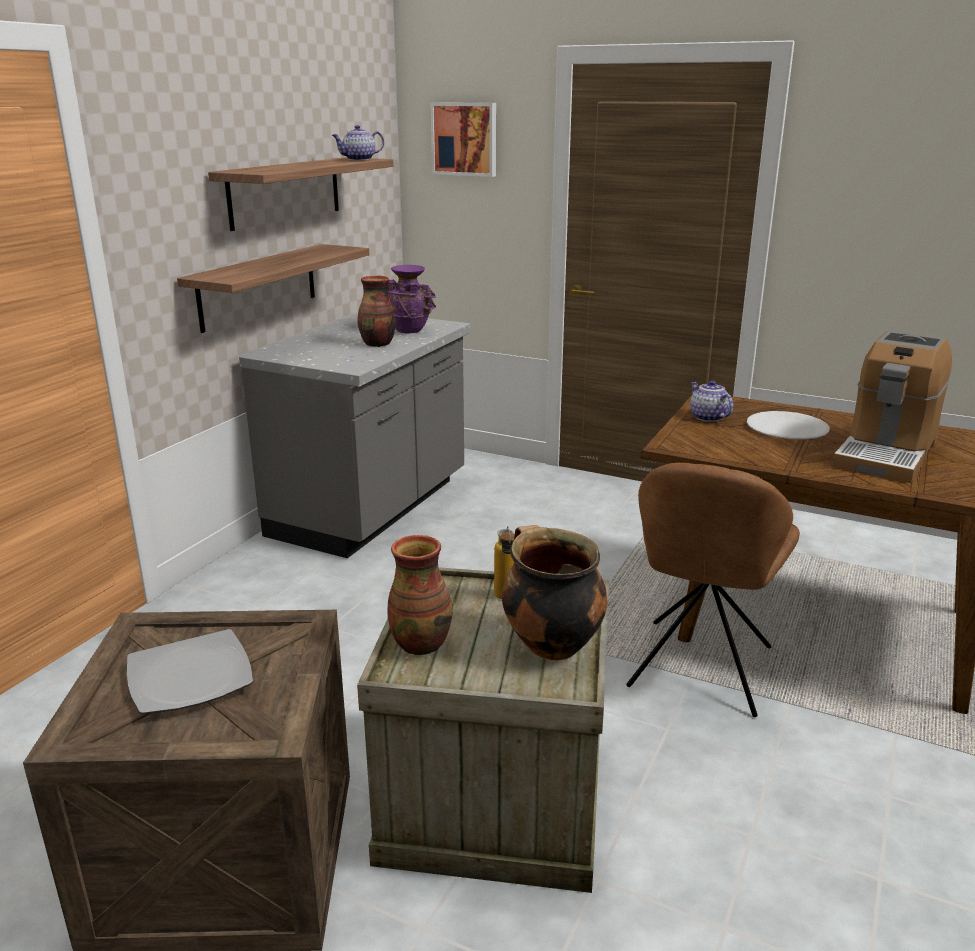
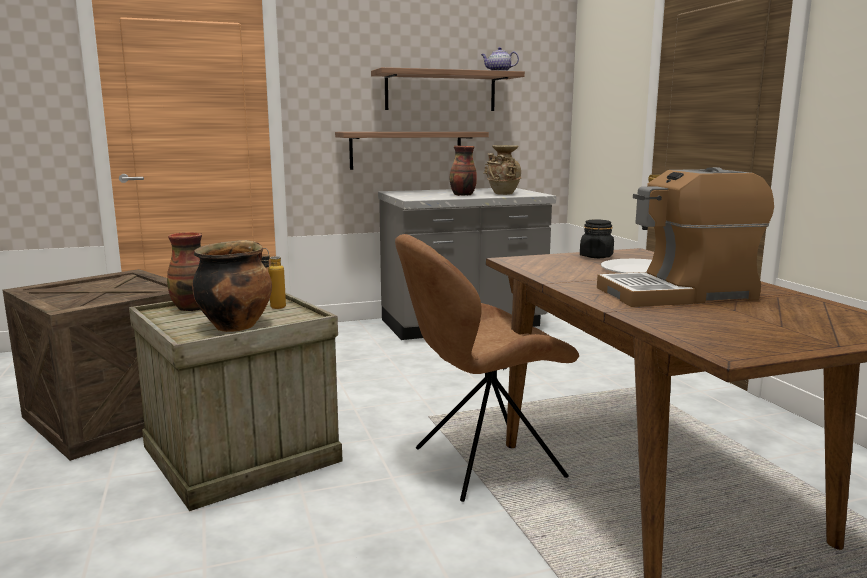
camera: 45 degrees right, 10 degrees down
(188, 676) = (99, 288): plate -> none
(409, 331) = (502, 194): purple vase -> beige vase
(465, 139) = (604, 60): picture -> none
(707, 417) = (596, 256): teapot -> black jar

